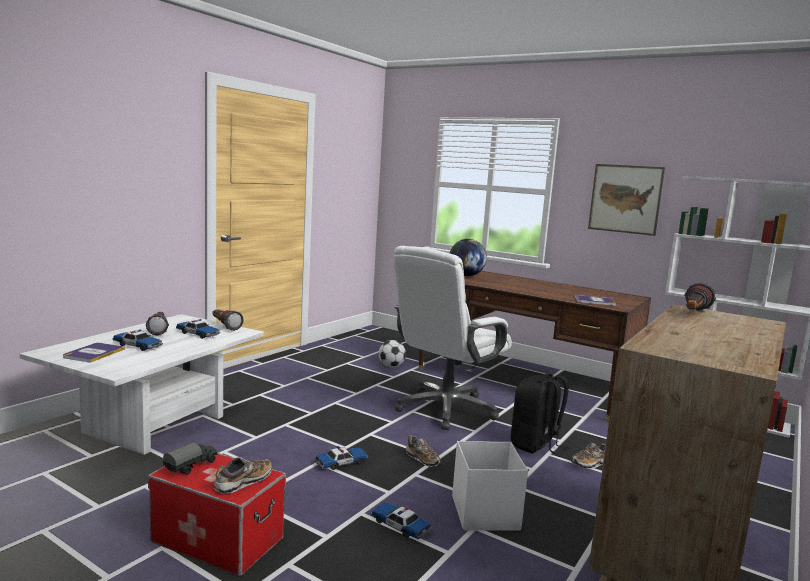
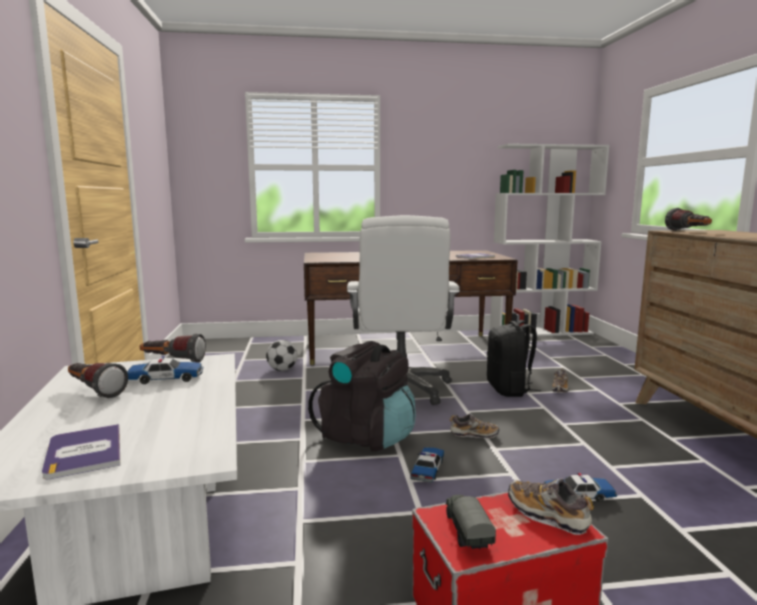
camera: 40 degrees left, 0 degrees up
(137, 346) = (125, 418): toy car -> none
(243, 482) = (547, 515): shoe -> shoe turned 45 degrees counterclockwise
(349, 428) = (366, 436): none -> black backpack
(466, 275) = (333, 256): globe -> none
(485, 512) = (592, 452): white storage box -> none
(625, 199) = (447, 169): picture -> none

